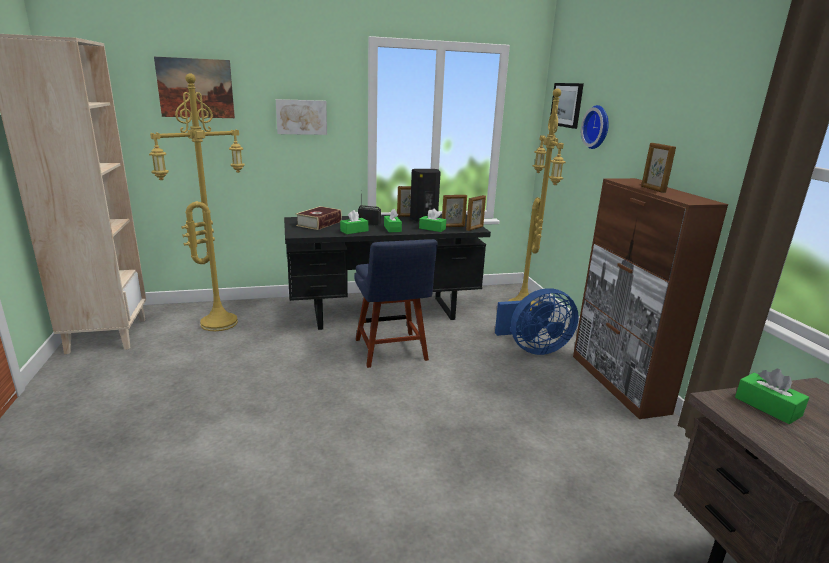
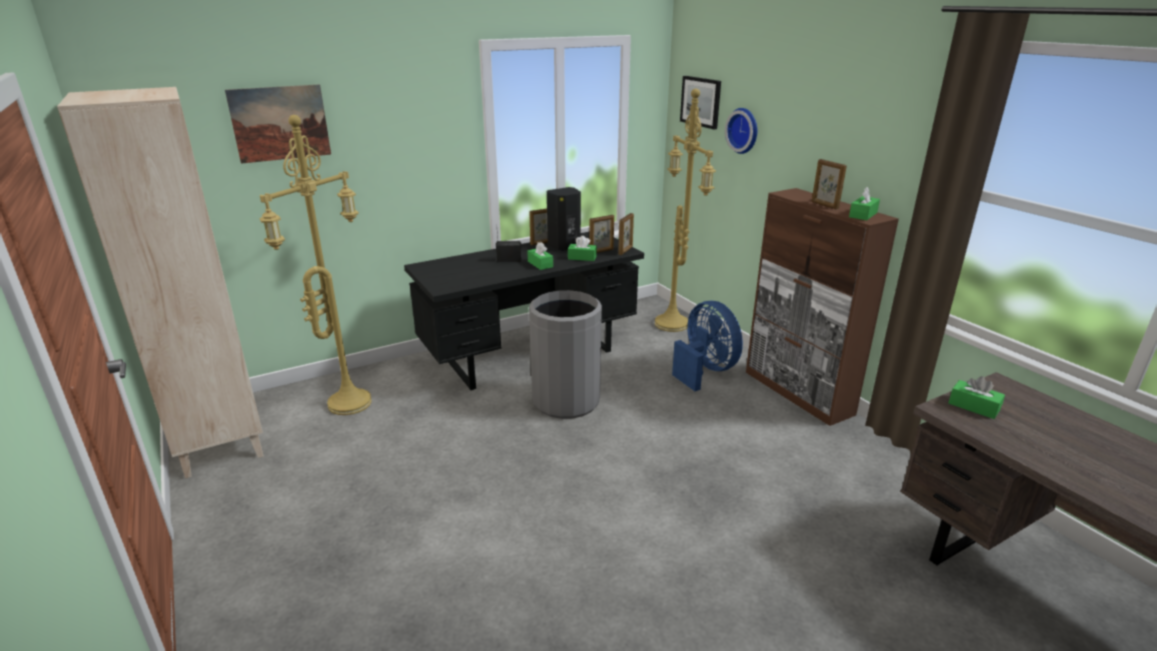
camera: 15 degrees left, 5 degrees up
(301, 117) = (409, 142): picture -> none
(319, 223) = (453, 269): book -> none
(354, 231) = (501, 274): green tissue box -> green tissue box (863, 215)
(391, 351) = (566, 401): blue chair -> grey trash can
(533, 348) = (705, 370): blue fan -> blue fan turned 90 degrees counterclockwise

